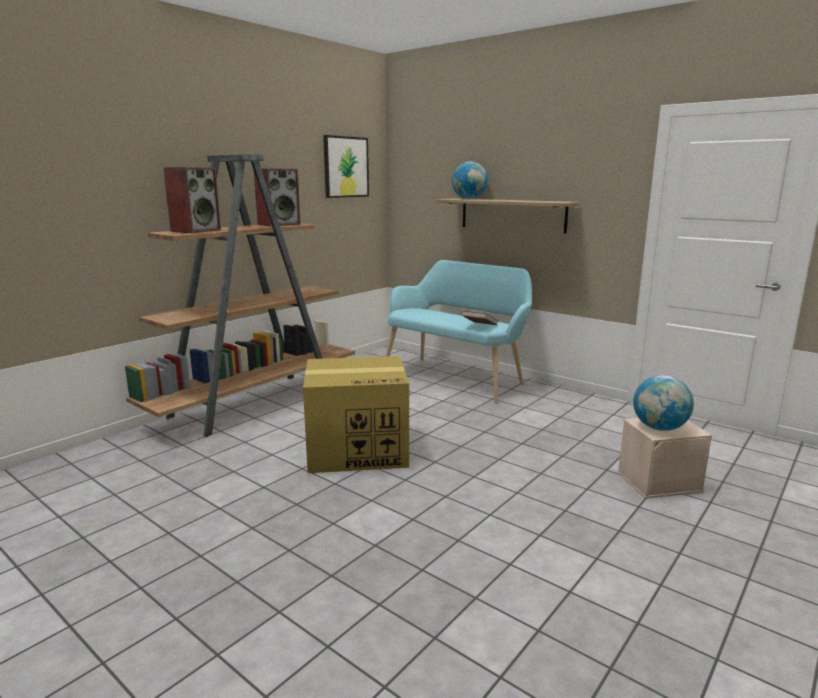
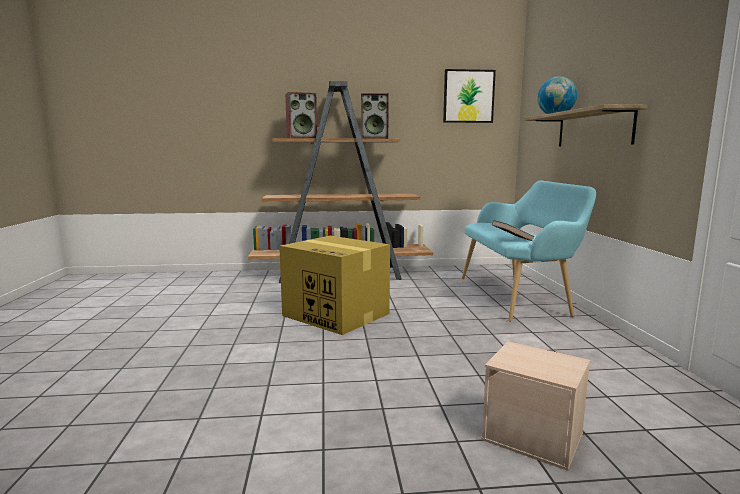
camera: 45 degrees right, 5 degrees down
(659, 428) = (524, 360): globe -> none

